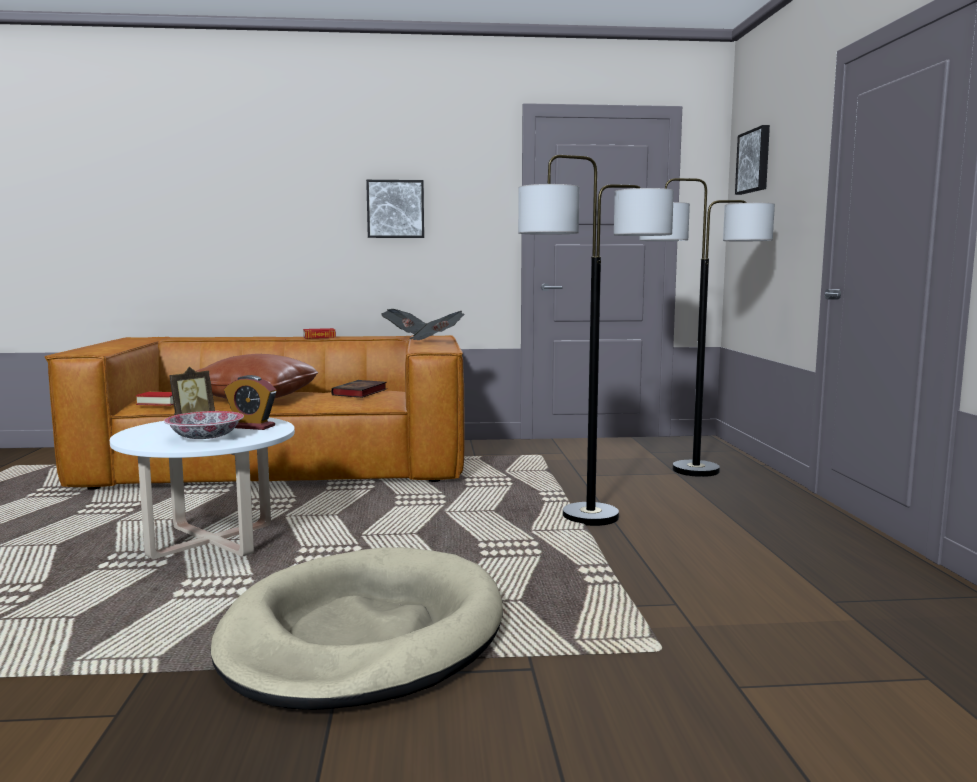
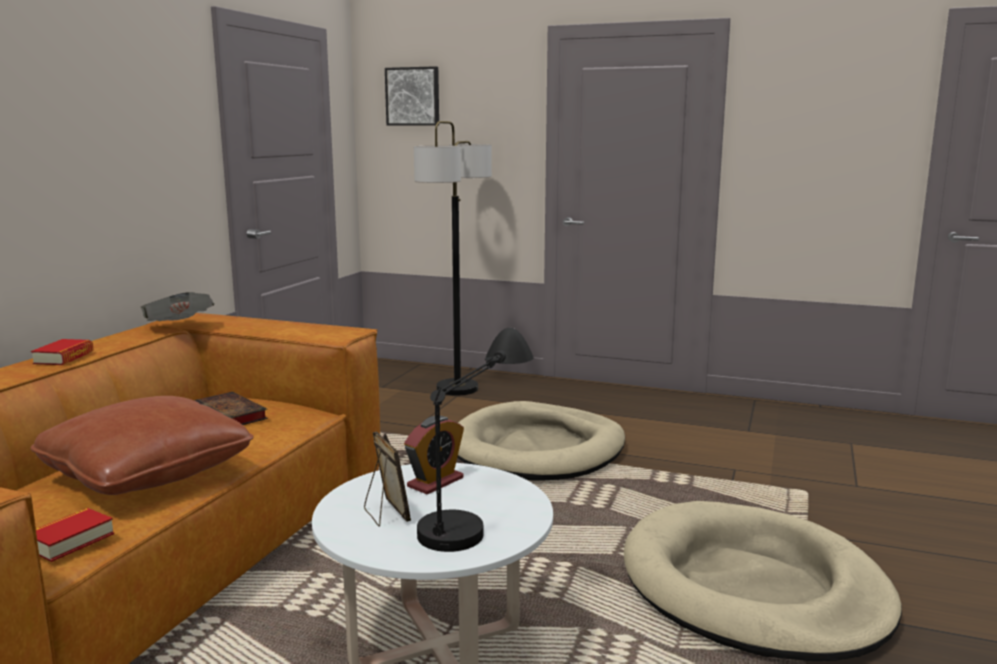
camera: 65 degrees left, 5 degrees up
(205, 437) = (477, 510): bowl -> black table lamp
(395, 209) = (100, 145): picture -> none
(437, 341) = (260, 324): newspaper -> none
(591, 516) = (537, 449): floor lamp -> beige dog bed

